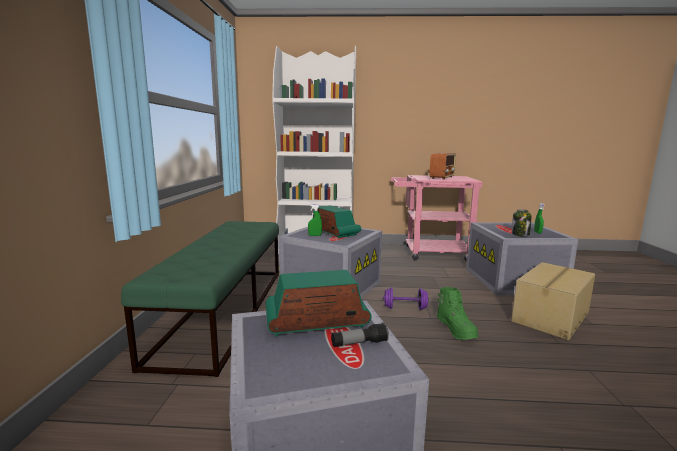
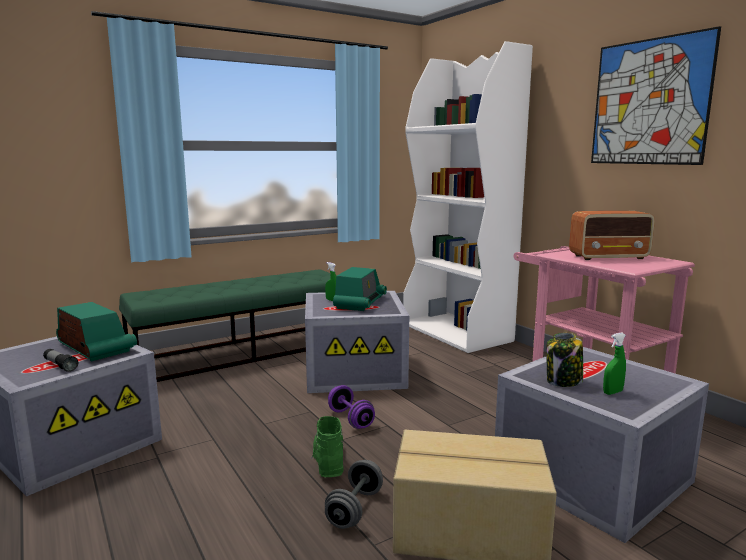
camera: 55 degrees right, 0 degrees up
(436, 95) = (649, 102): none -> picture
(456, 329) = (328, 460): green boot -> green boot turned 135 degrees clockwise
(519, 337) = (354, 509): none -> grey dumbbell

